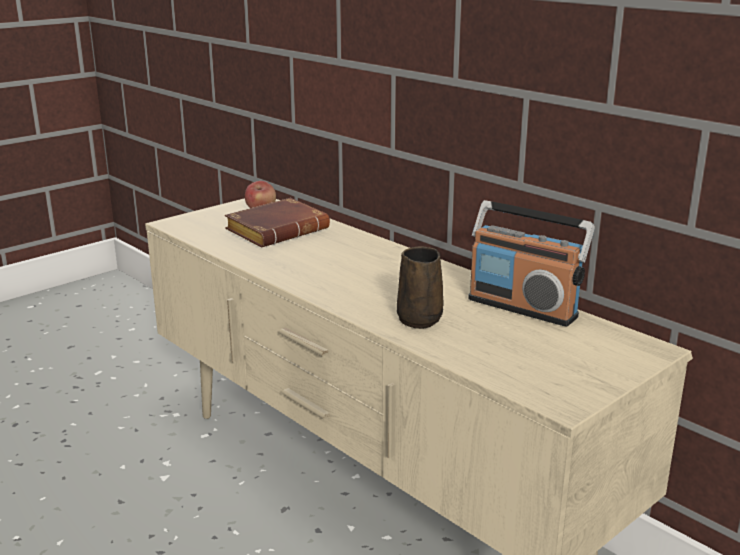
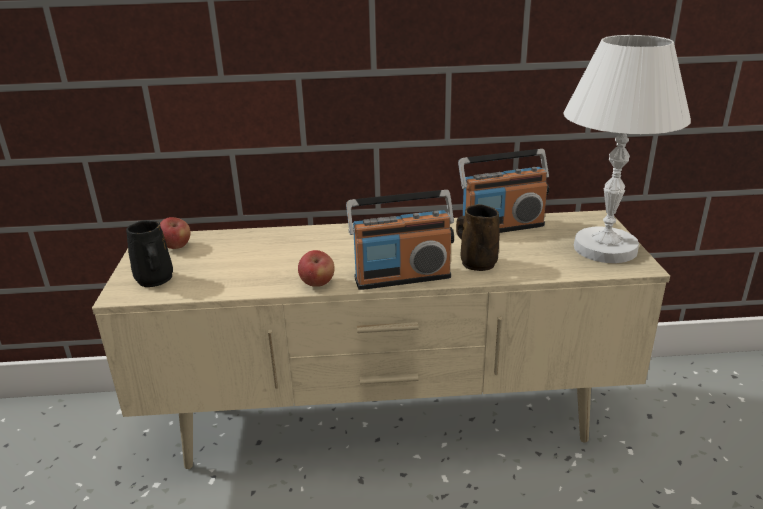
camera: 50 degrees left, 5 degrees up
(203, 224) = (155, 280): none -> black mug
(276, 271) = (317, 283): none -> apple
(278, 230) = (233, 255): brown book -> none
(337, 297) = (402, 277): none -> radio
(574, 373) = (606, 248): none -> white table lamp

